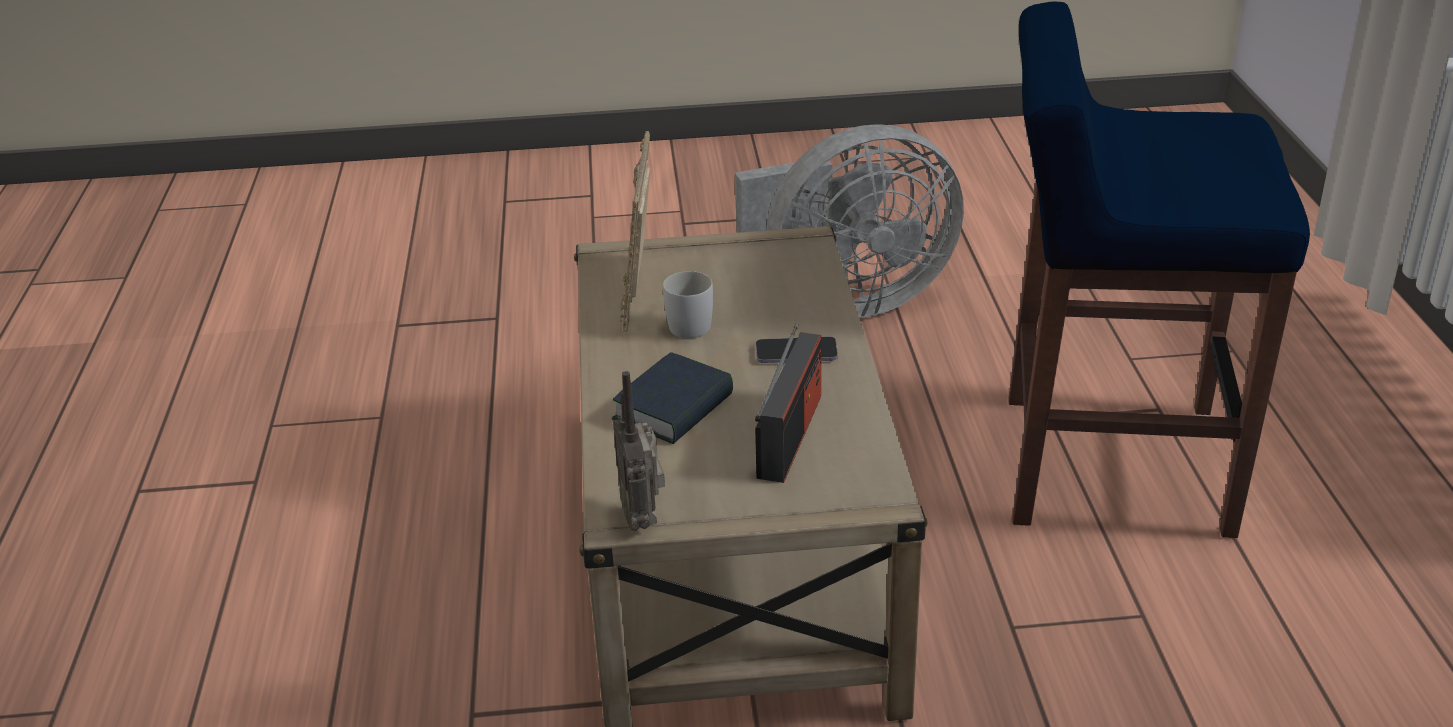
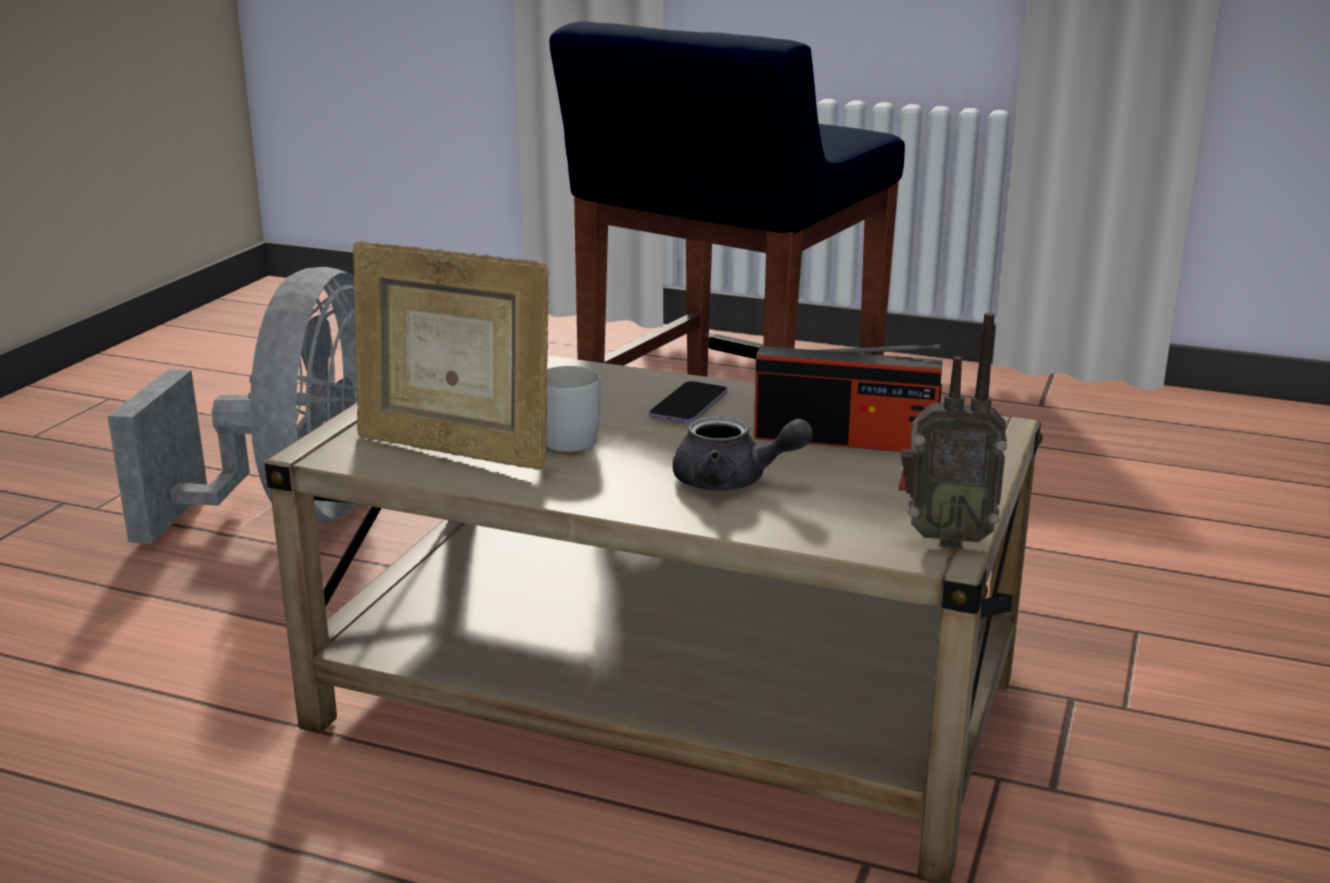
camera: 65 degrees left, 10 degrees down
(674, 408) = (732, 481): book -> grey teapot
(790, 435) = (845, 440): radio -> radio turned 150 degrees clockwise

